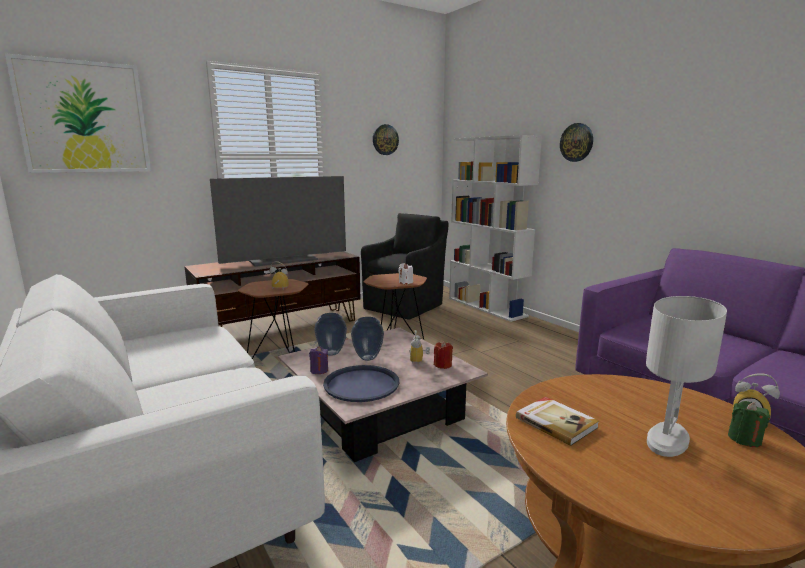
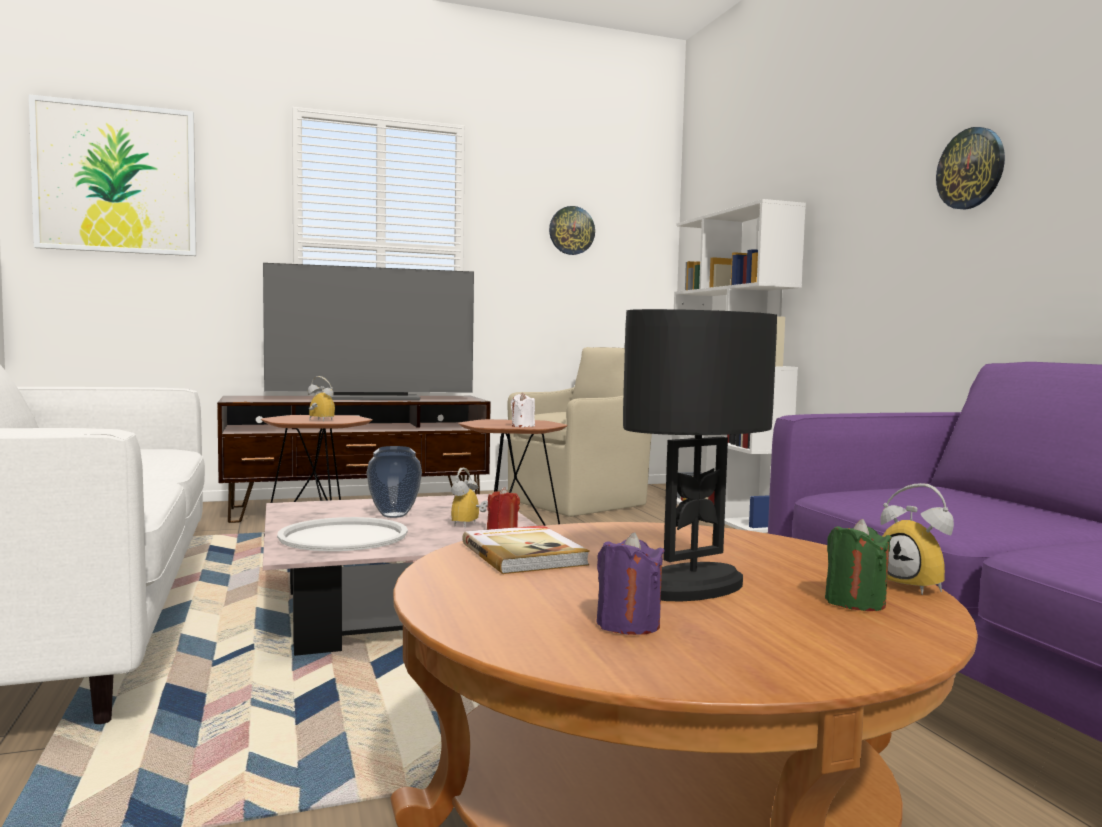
camera: 15 degrees right, 10 degrees down
(319, 370) = (302, 519): purple candle -> purple candle (628, 624)
(331, 353) = (347, 507): vase -> none
(361, 384) = (343, 536): blue tray -> white tray
(405, 306) = (581, 502): black armchair -> beige armchair
(576, 142) = (856, 206): wall clock -> wall clock (971, 169)
(668, 441) = (693, 588): white table lamp -> black table lamp

